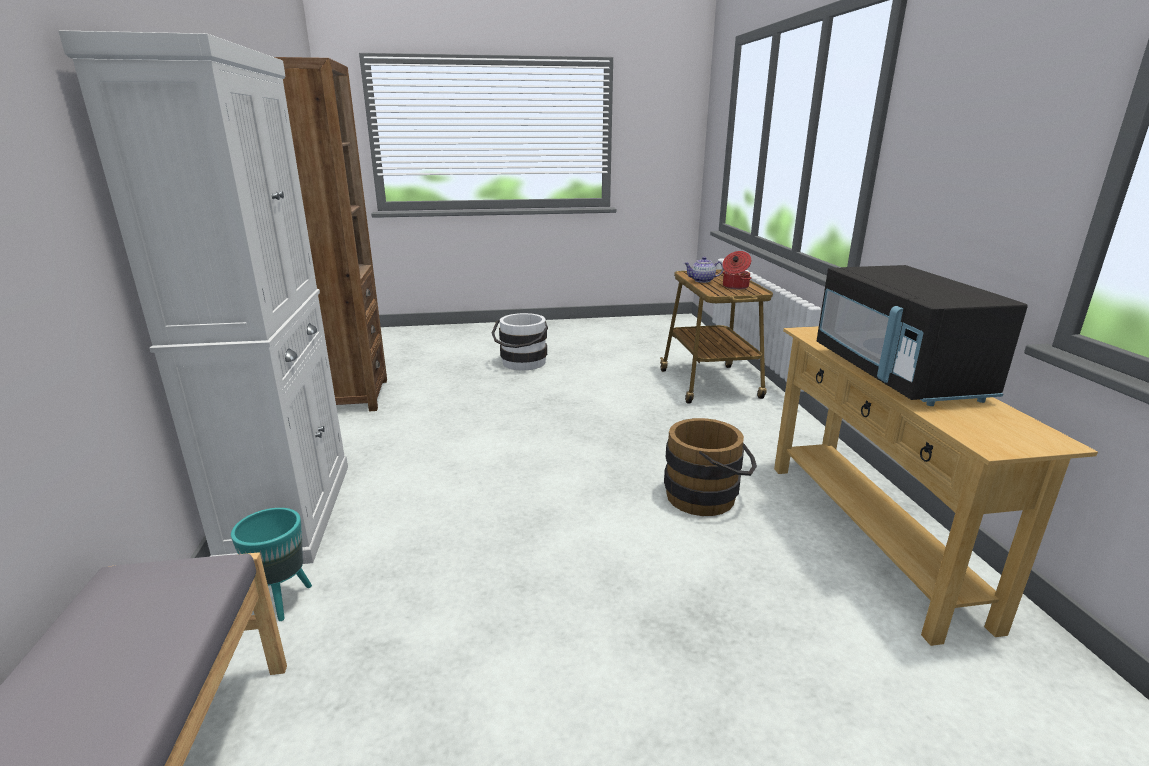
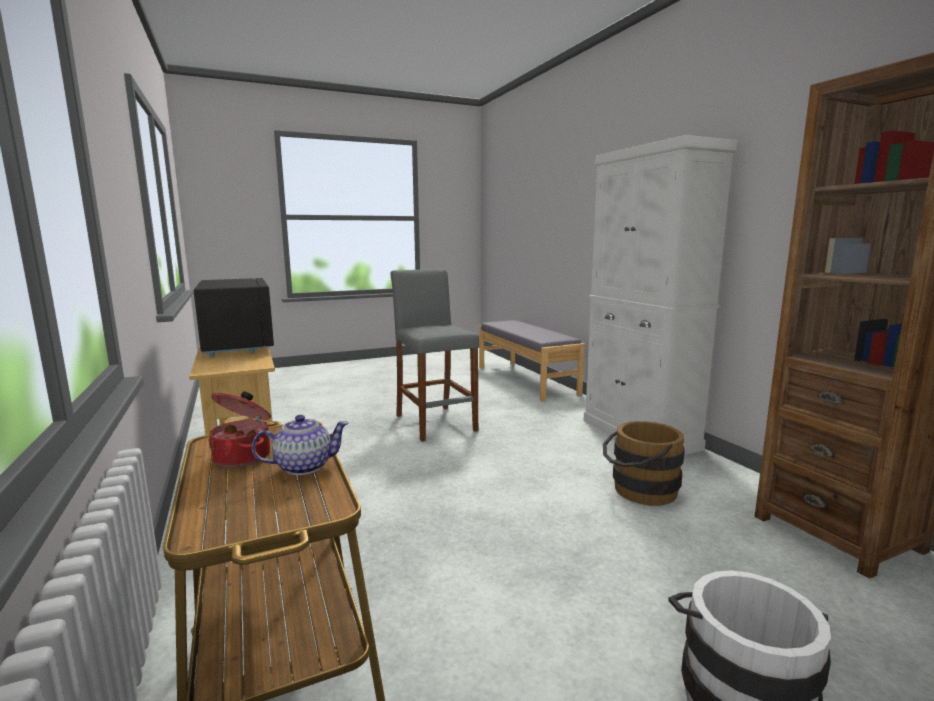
camera: 165 degrees right, 10 degrees down
(283, 600) = (573, 411): turquoise planter -> none
(580, 608) = (435, 423): none -> grey stool
(707, 497) = (356, 477): brown bucket -> brown bucket (639, 491)

